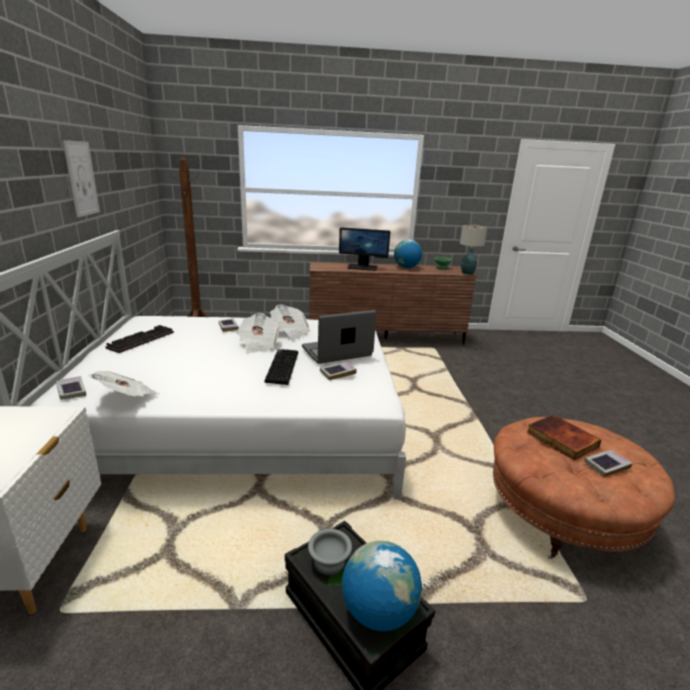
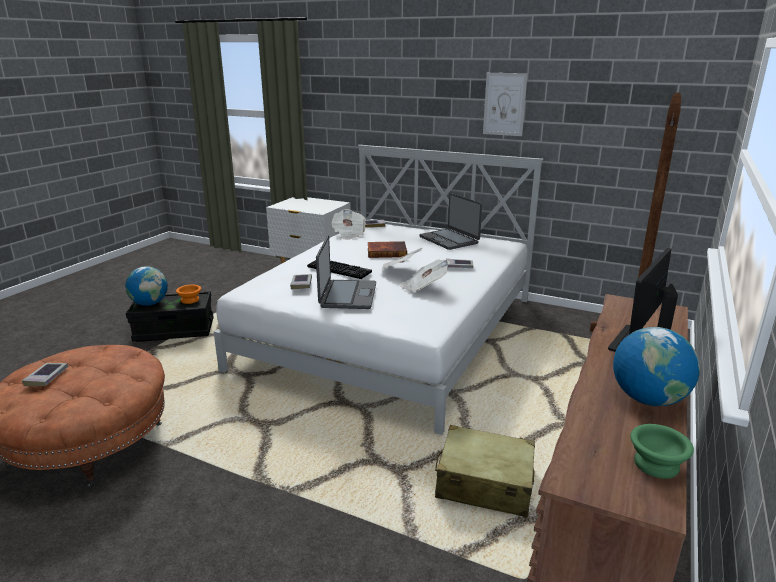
camera: 120 degrees right, 0 degrees up
(141, 339) = (449, 240): keyboard -> laptop
(328, 561) = (190, 300): grey bowl -> orange bowl
(394, 360) = (484, 483): none -> beige suitcase
(467, 273) = (573, 483): table lamp -> none
(561, 439) = (97, 375): book -> book (387, 252)

